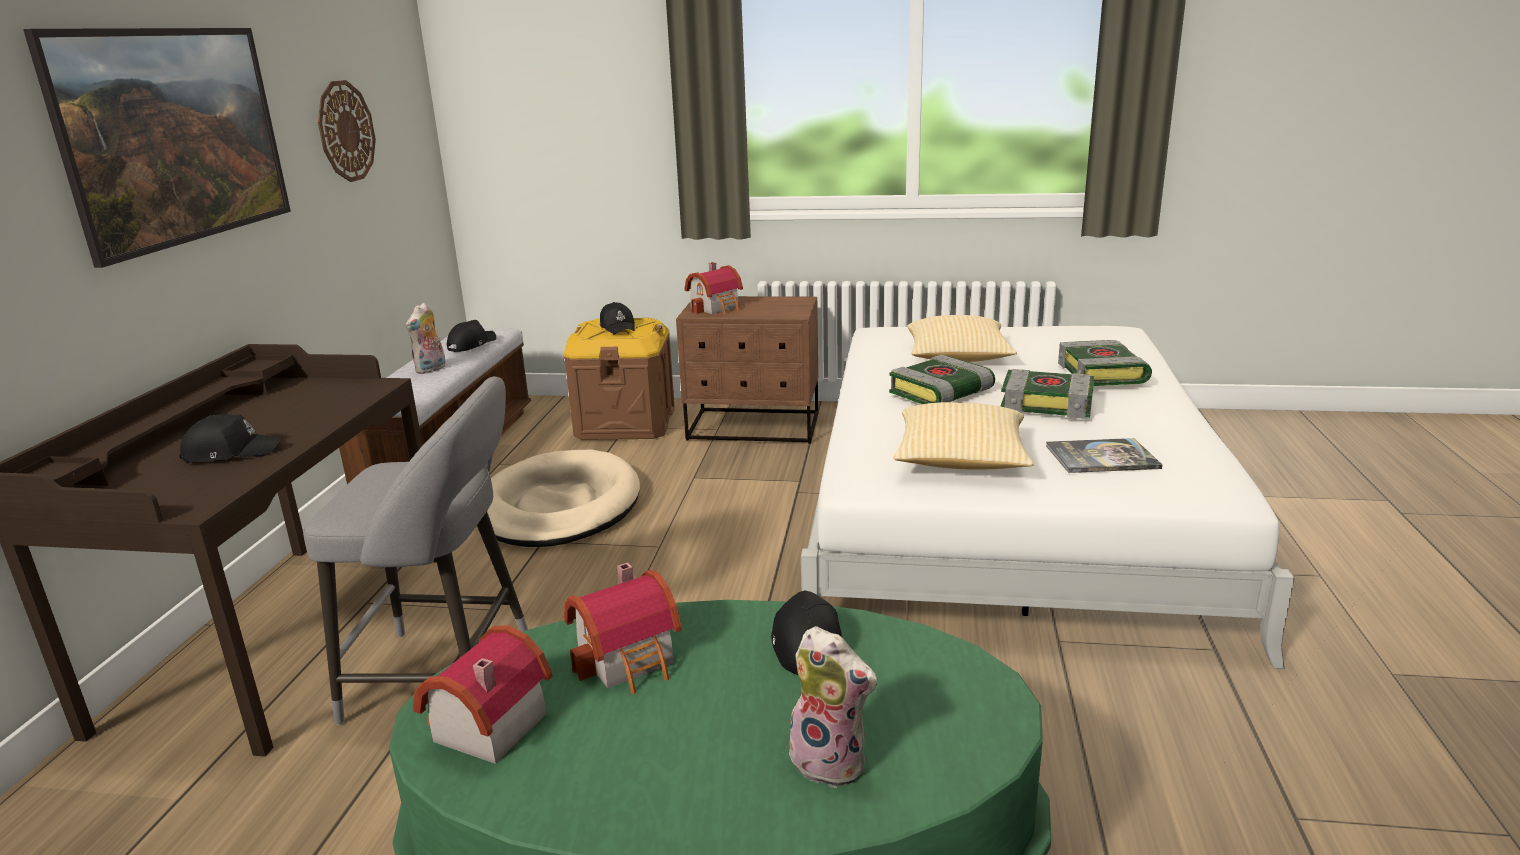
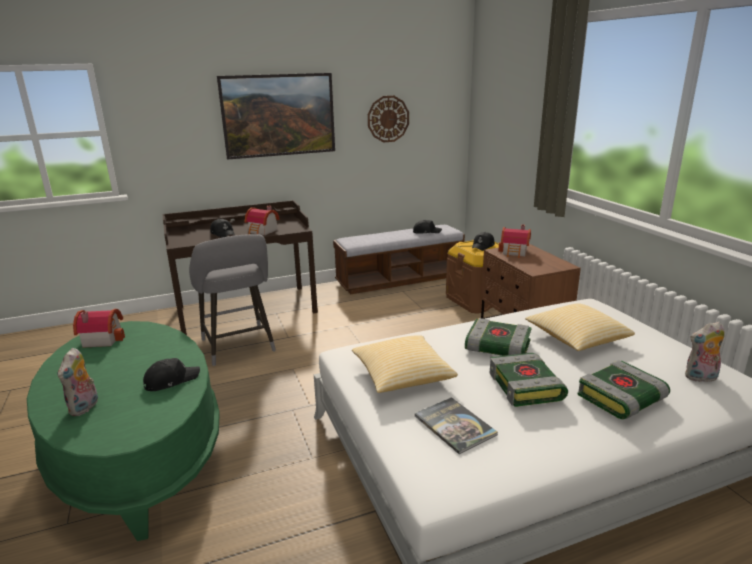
camera: 60 degrees right, 0 degrees up
(431, 369) = (389, 236): plush toy -> plush toy (700, 378)
(559, 506) = (380, 317): beige dog bed -> none
(631, 660) = (150, 349): toy house -> toy house (262, 232)

